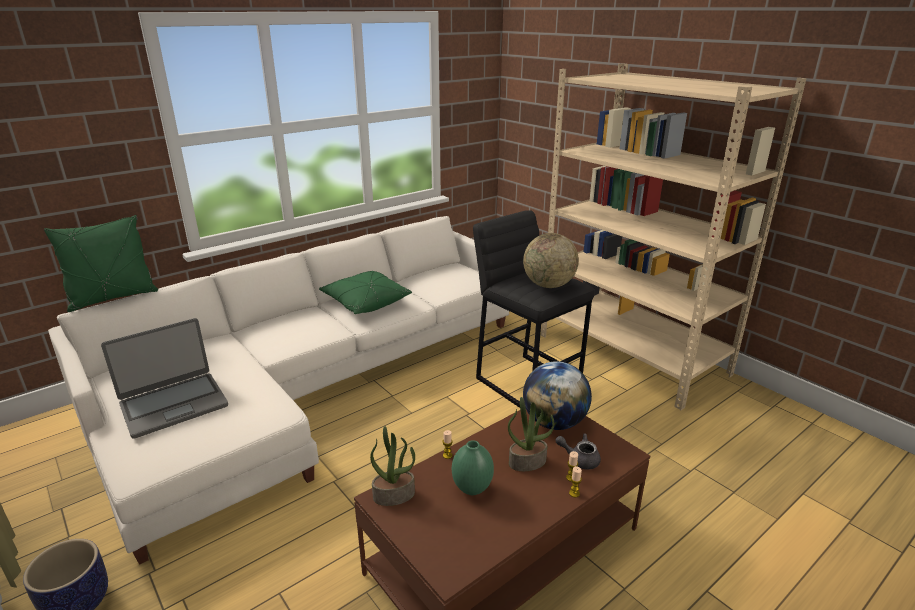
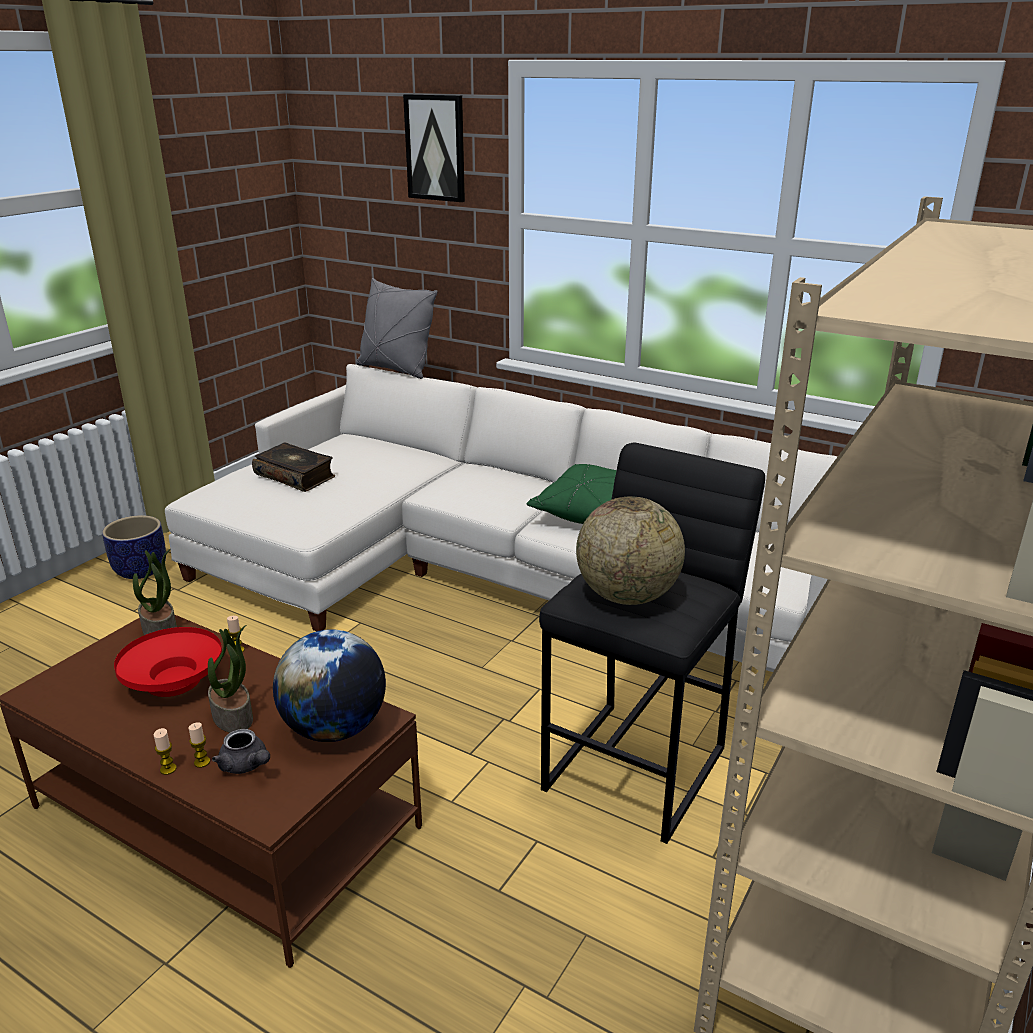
camera: 70 degrees right, 0 degrees up
(70, 94) = (436, 148): none -> picture
(113, 298) = (396, 369): green pillow -> grey pillow
(174, 405) = (295, 476): laptop -> book
(471, 488) = (174, 680): green vase -> red bowl
(579, 459) = (246, 765): grey teapot -> grey teapot turned 135 degrees clockwise

